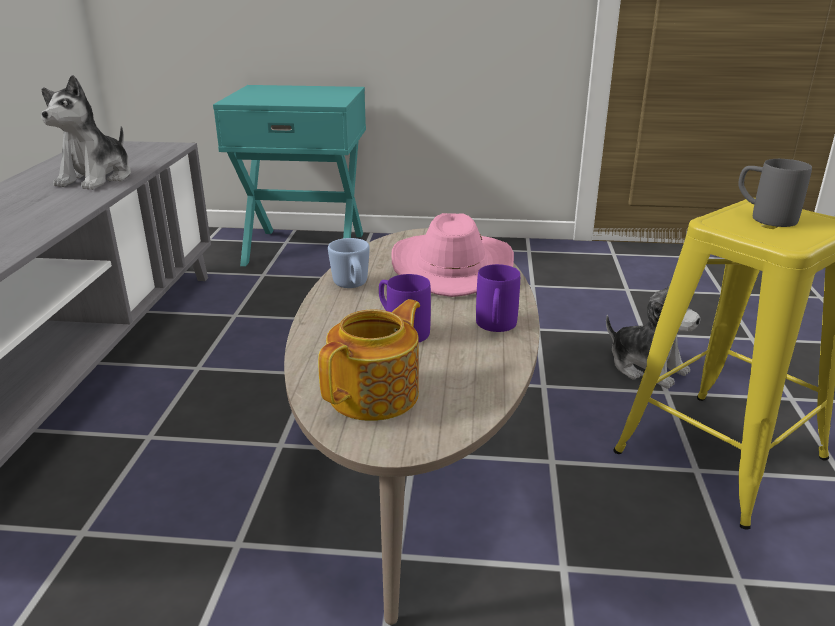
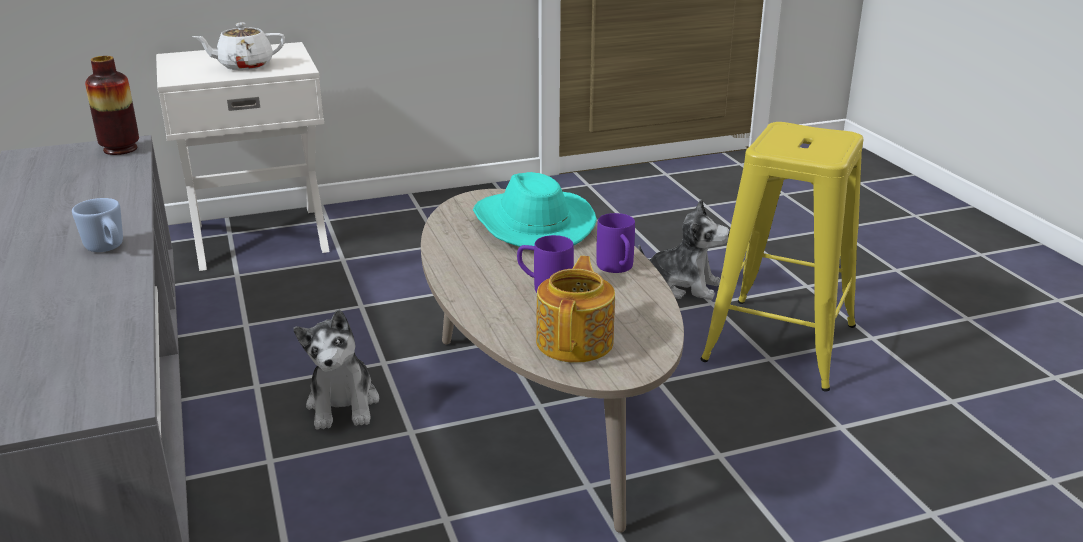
camera: 25 degrees left, 0 degrees up
(97, 178) = (96, 196): plush toy -> plush toy (343, 404)
(161, 149) = (120, 149): none -> vase
(295, 97) = (244, 66): none -> white teapot
(305, 248) = (259, 236): turquoise nightstand -> white nightstand
(352, 286) = (461, 259): blue mug -> blue mug (107, 249)
(451, 267) = (531, 224): pink hat -> turquoise hat
(764, 217) = (794, 139): grey mug -> none

